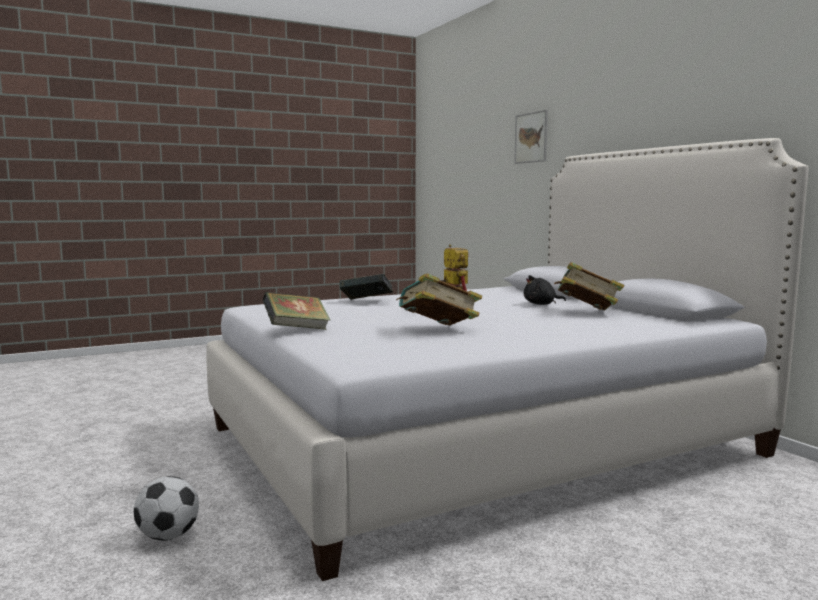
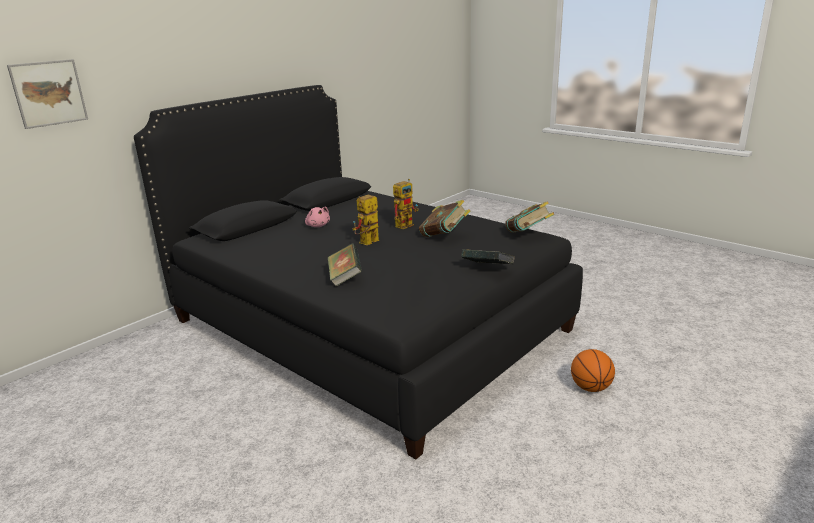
camera: 110 degrees left, 15 degrees up
(168, 536) = (590, 388): football -> basketball
(481, 440) = (366, 325): white bed -> black bed
(510, 323) = (406, 224): none -> toy robot
(541, 304) = (317, 226): black plush toy -> pink plush toy
(586, 312) = (346, 213): book -> book (528, 235)

